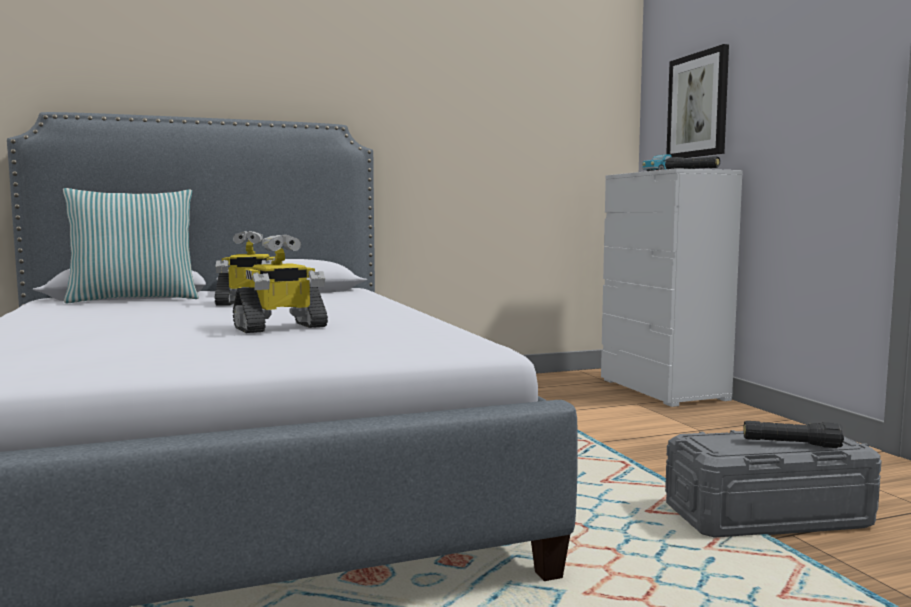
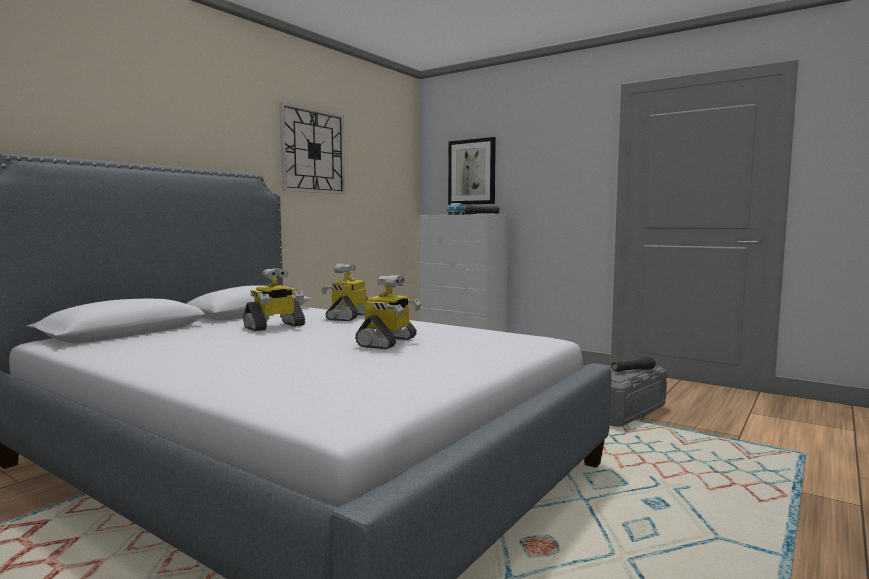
camera: 35 degrees left, 0 degrees up
(134, 299) = (150, 334): pillow -> none
(360, 302) = (349, 317): none -> toy robot
(438, 92) = (313, 151): none -> wall clock

